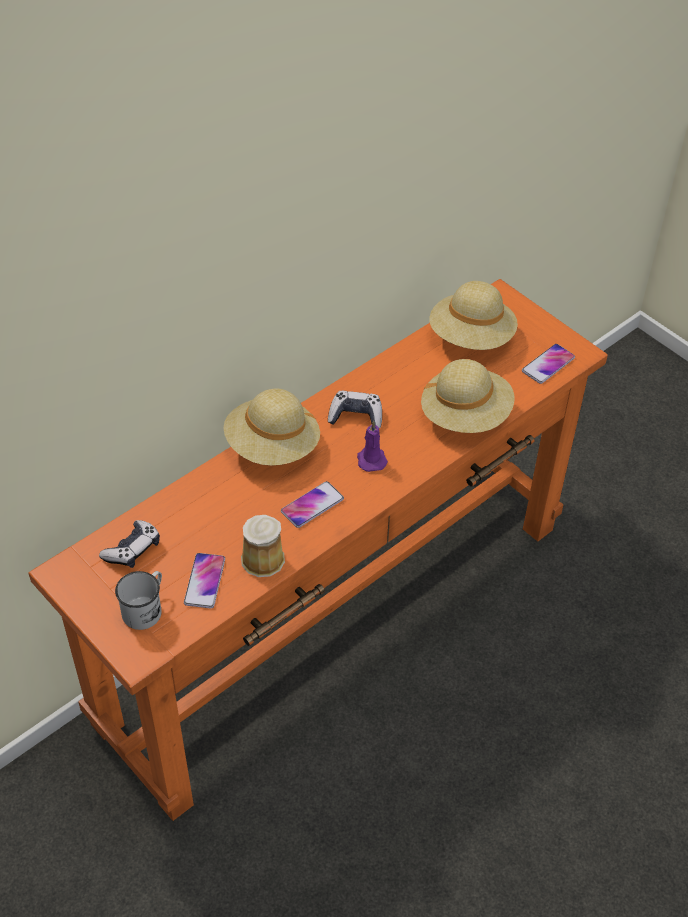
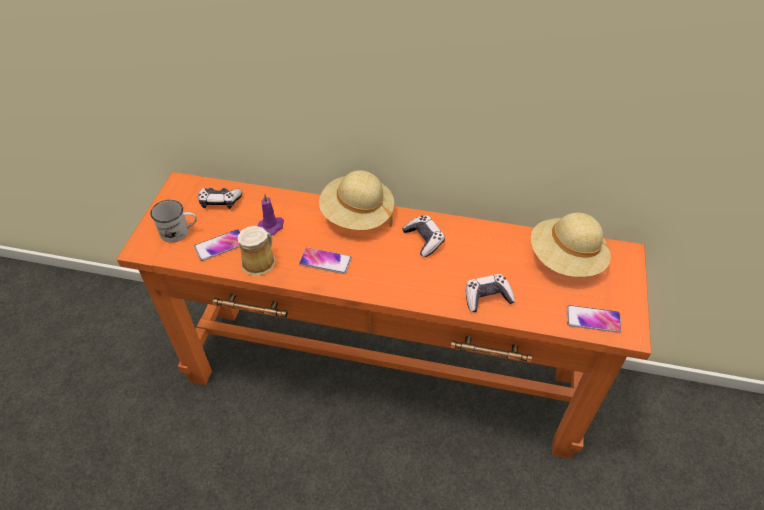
camera: 55 degrees right, 0 degrees up
(371, 459) = (393, 268): purple candle -> purple candle (272, 226)
(465, 415) = (487, 297): beige hat -> game controller

